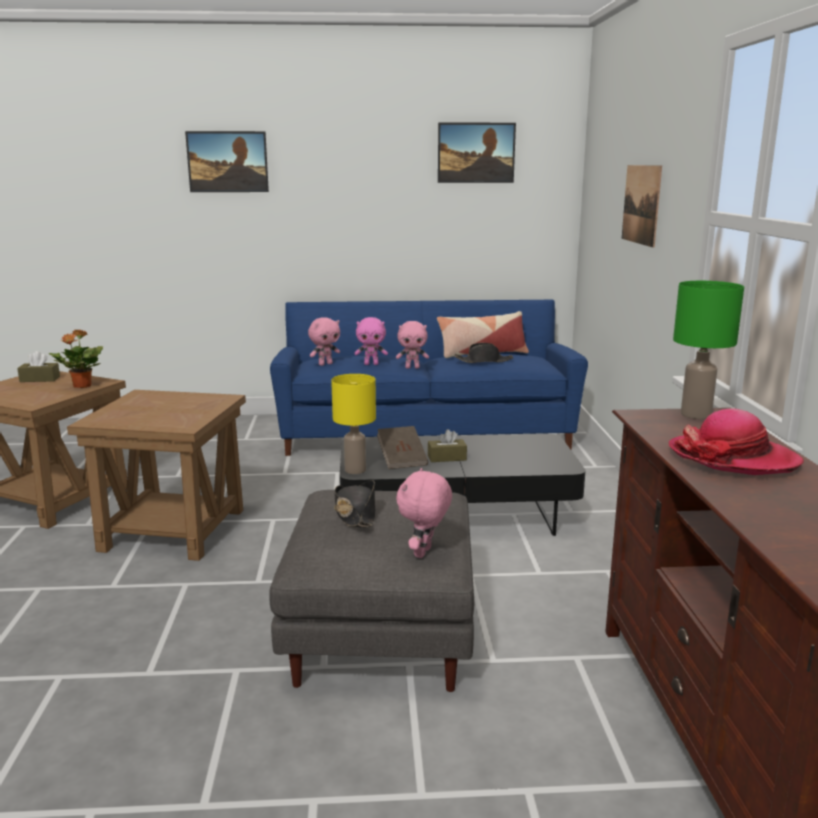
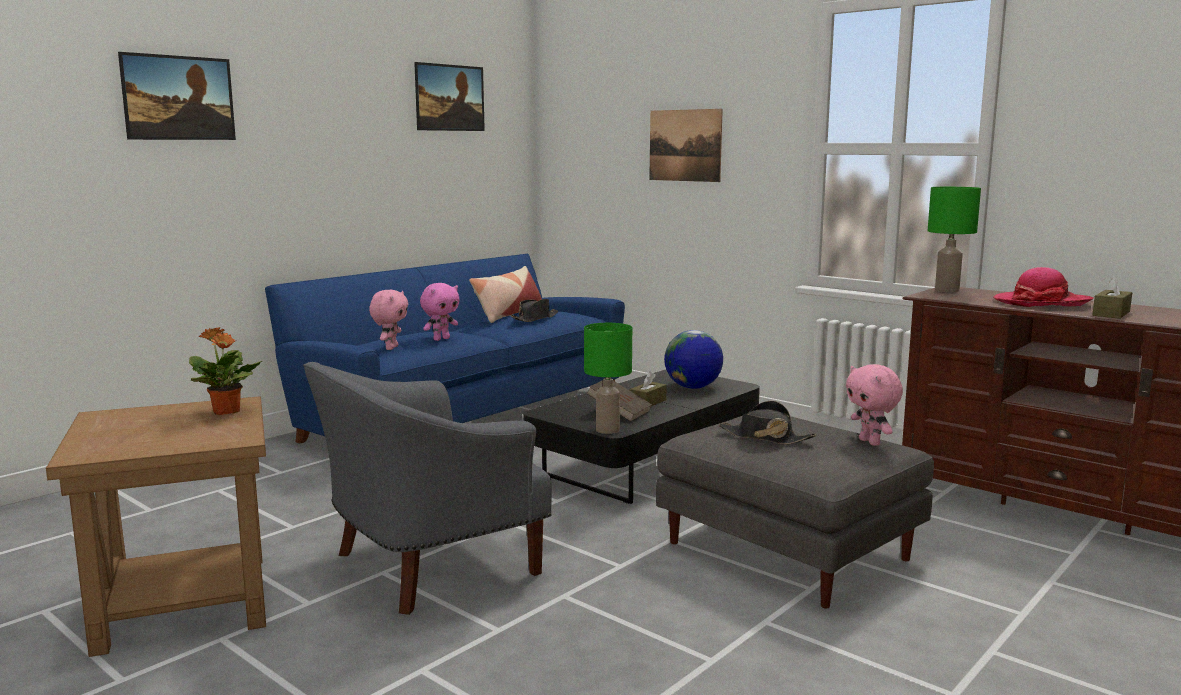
camera: 45 degrees left, 5 degrees down
(40, 379) = (127, 420): brown tissue box -> brown tissue box (1111, 313)
(173, 529) = (426, 566): brown side table -> grey armchair
(355, 470) = (608, 430): yellow table lamp -> green table lamp
(412, 368) = (479, 336): pink plush toy -> none
(519, 456) = (692, 387): none -> globe

